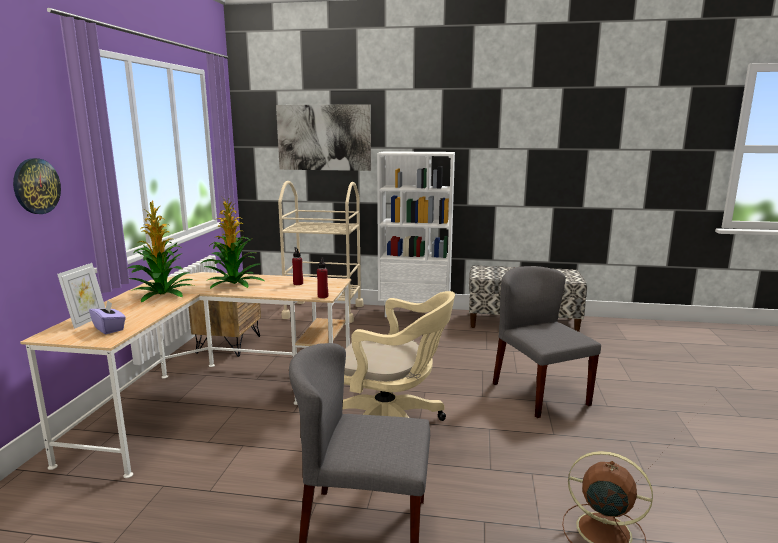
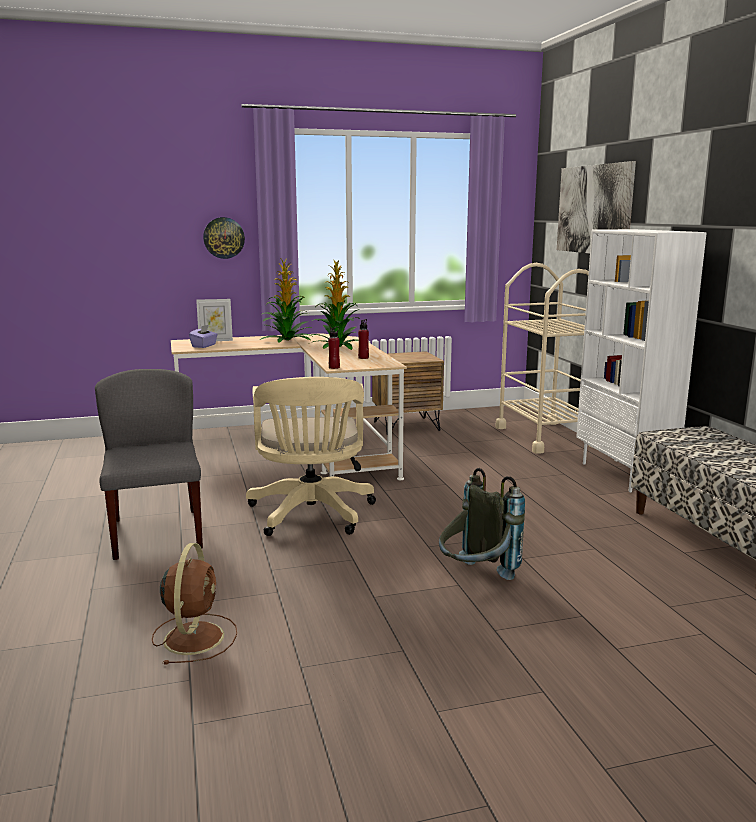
camera: 65 degrees right, 0 degrees up
(539, 393) = (476, 578): grey chair -> grey backpack

